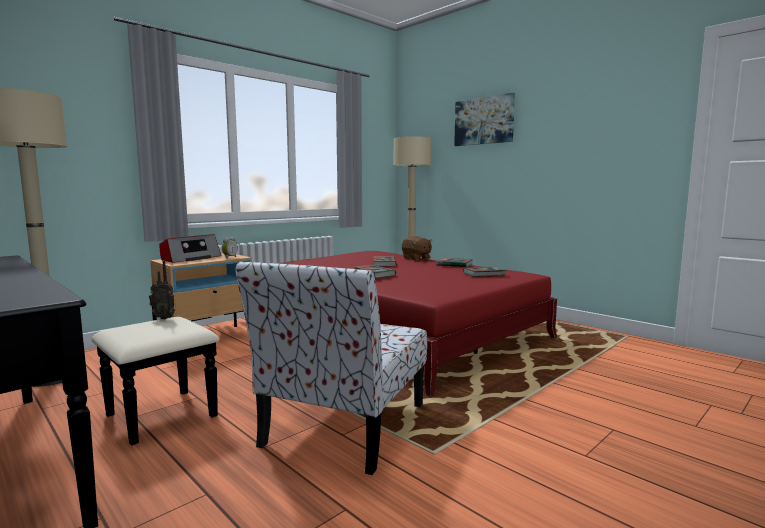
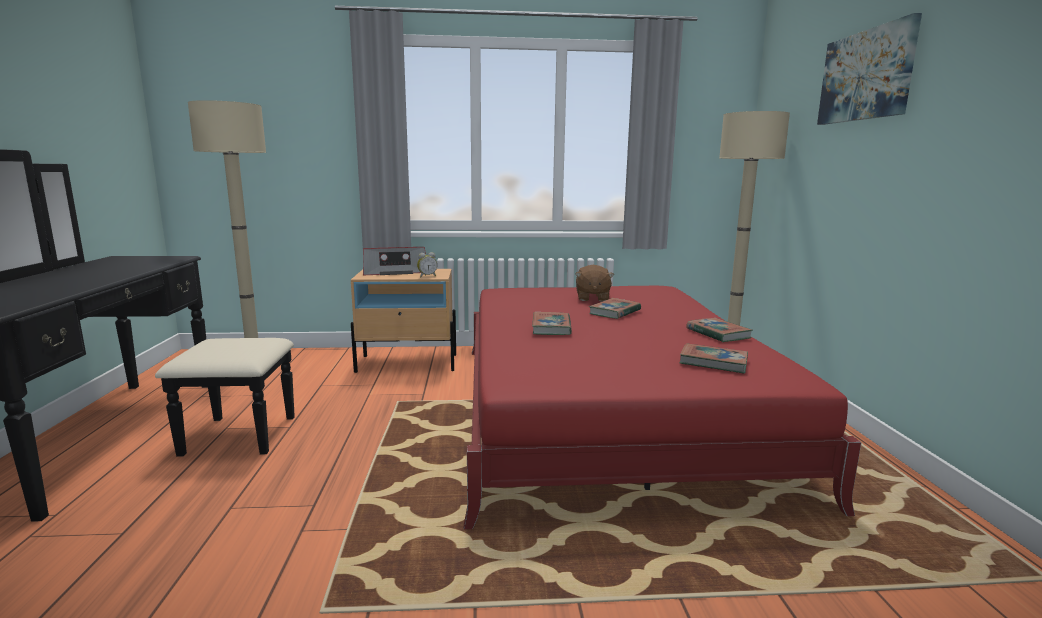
camera: 40 degrees right, 5 degrees up
(164, 318) = (262, 337): radio -> none
(343, 426) = (319, 521): chair -> none
(416, 258) = (693, 310): brown plush toy -> brown plush toy (592, 298)

